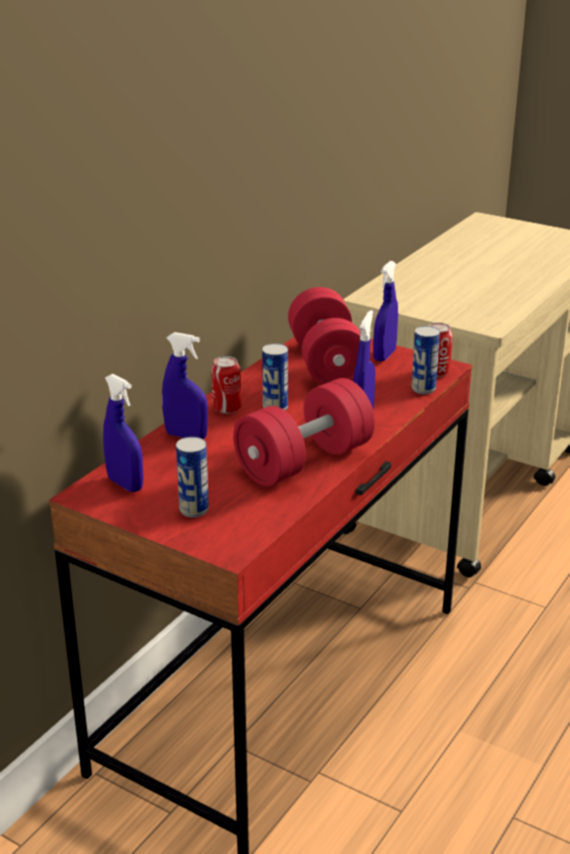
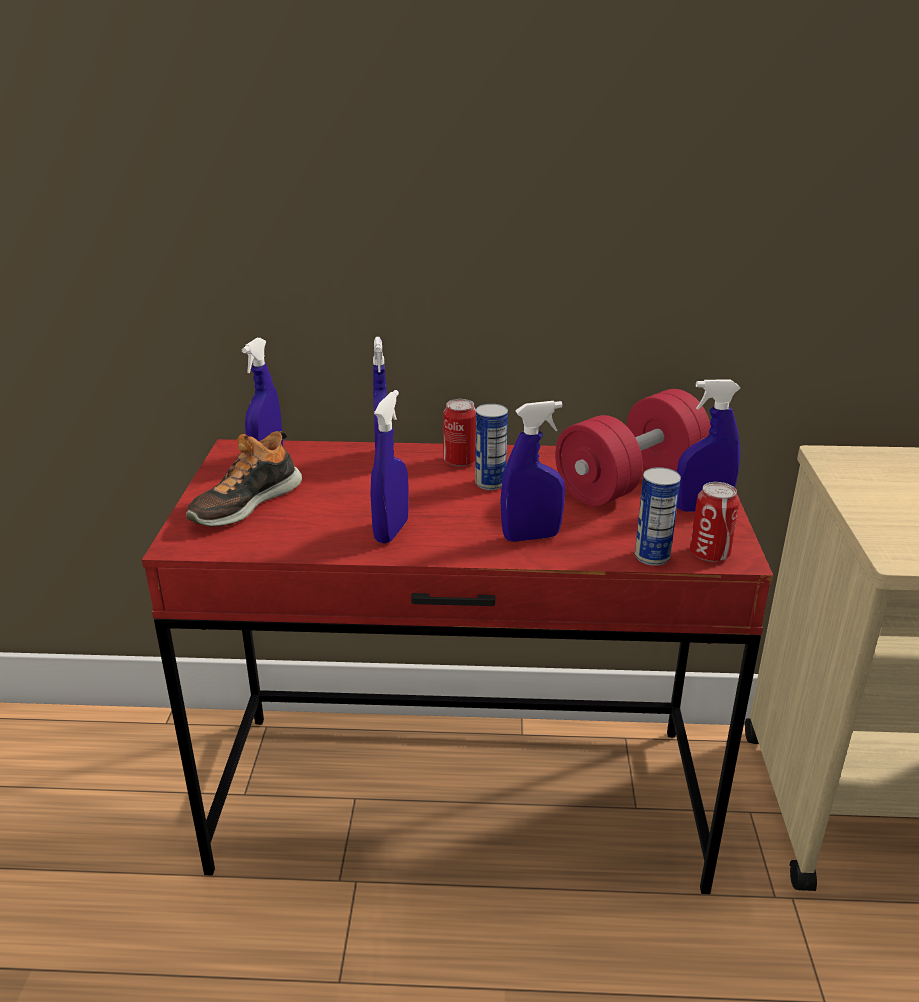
camera: 60 degrees right, 0 degrees up
(194, 510) = (245, 503): can -> shoe
(304, 461) = (391, 531): red dumbbell -> blue spray bottle

